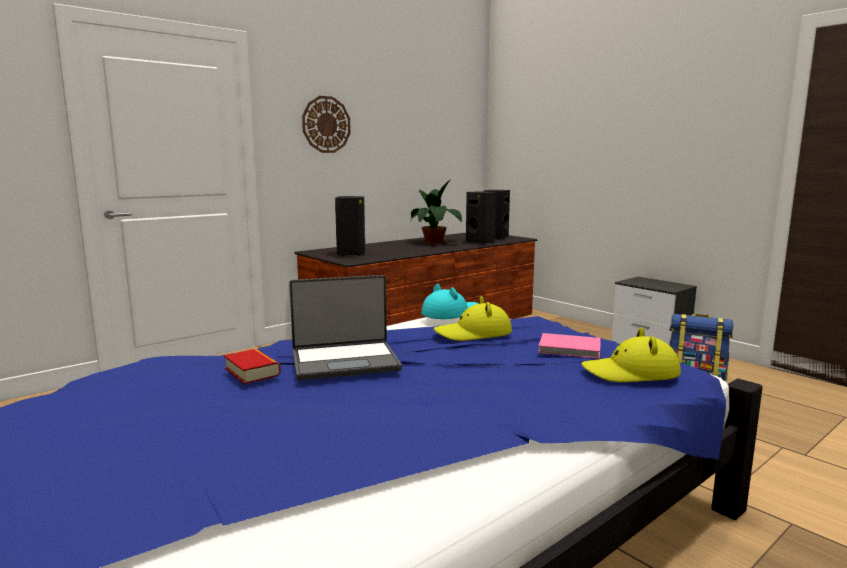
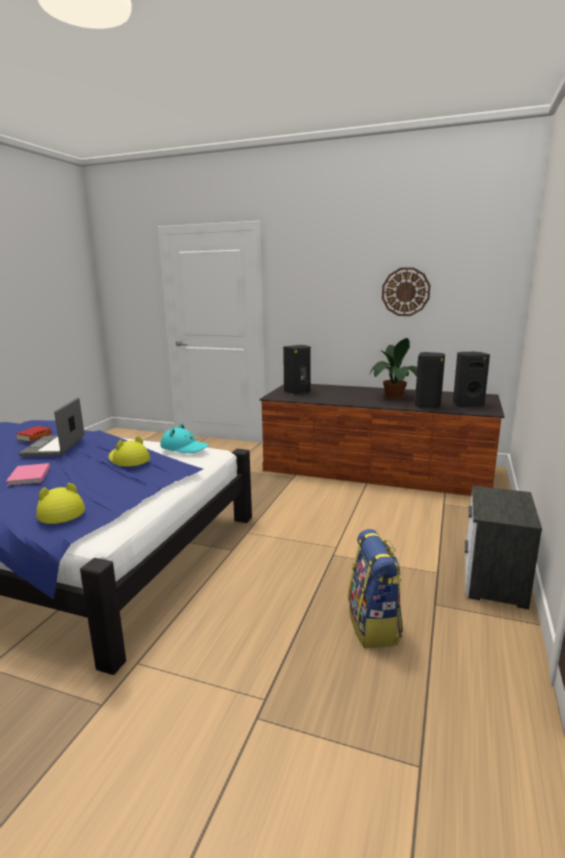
camera: 60 degrees right, 5 degrees up
(326, 124) = (321, 285): wall clock -> wall clock (405, 292)
(345, 362) = (55, 447): laptop -> laptop turned 45 degrees clockwise
(571, 349) = (106, 488): pink book -> pink book (28, 477)

